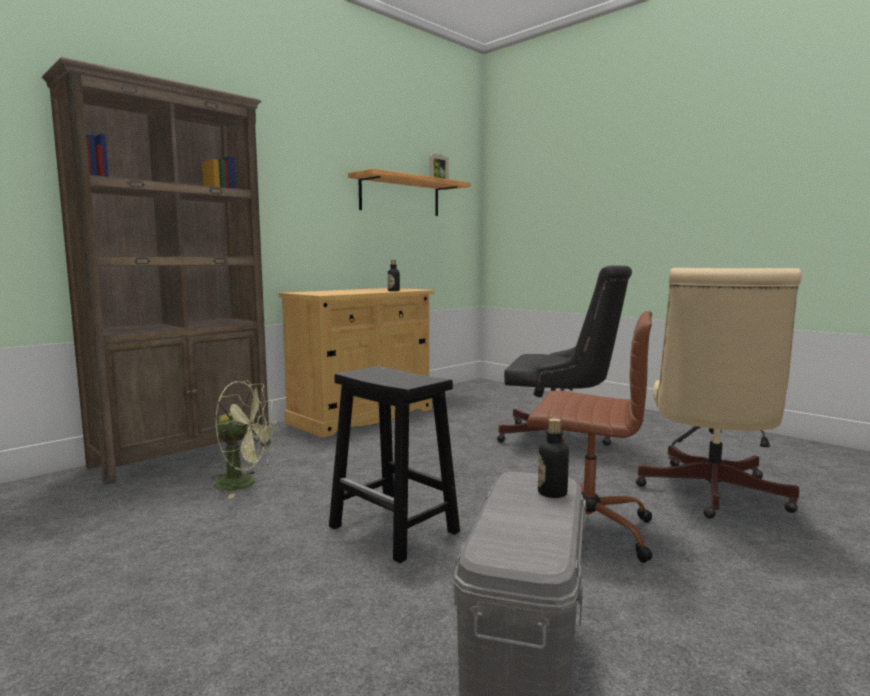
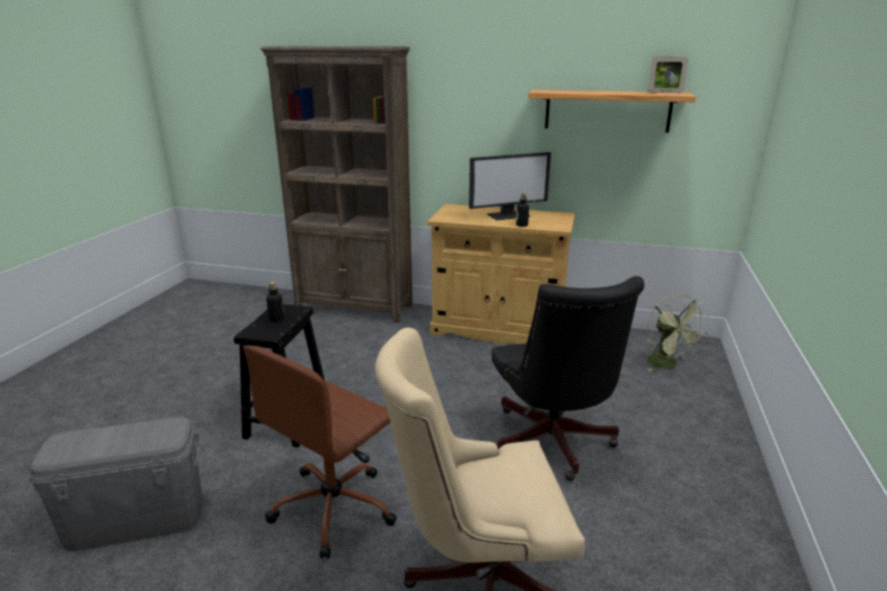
camera: 60 degrees right, 15 degrees up
(244, 484) = (323, 345): green fan -> green fan (667, 365)
(359, 290) = (508, 215): none -> monitor
(552, 493) = (147, 442): bottle -> bottle (276, 319)
(584, 529) = (335, 507): brown office chair -> brown office chair turned 45 degrees clockwise

